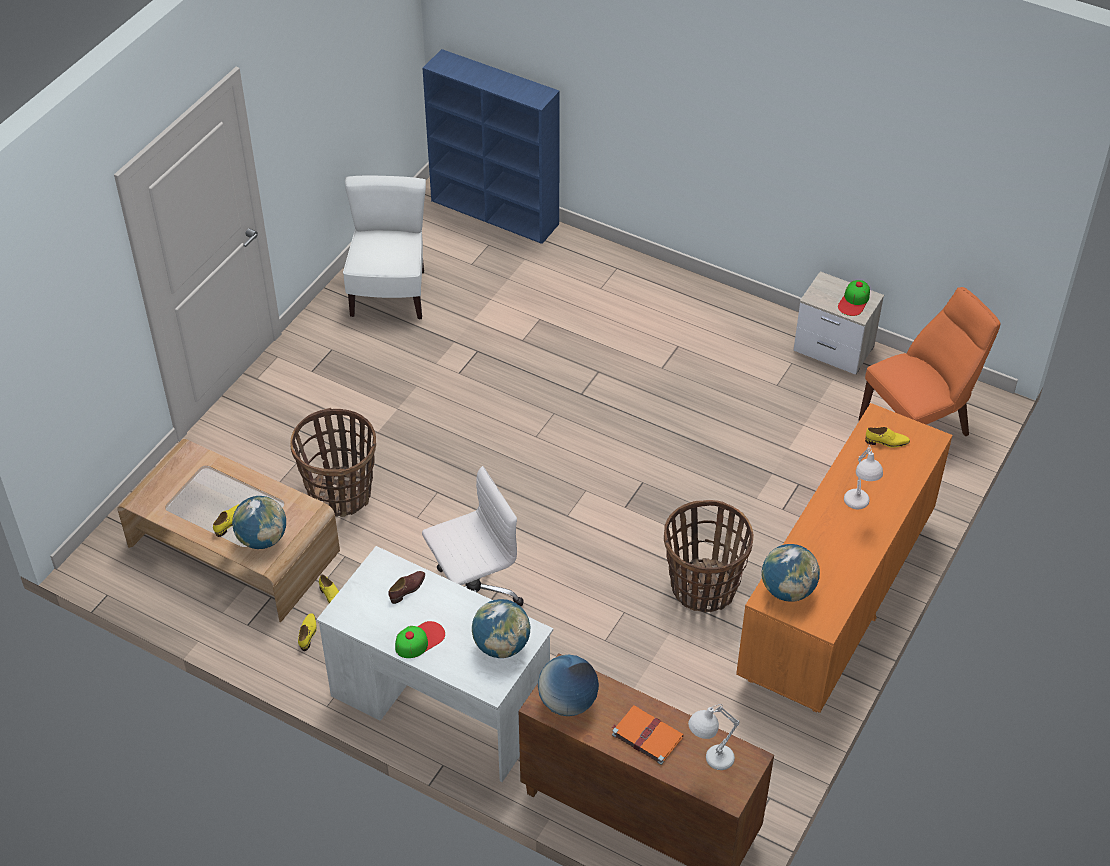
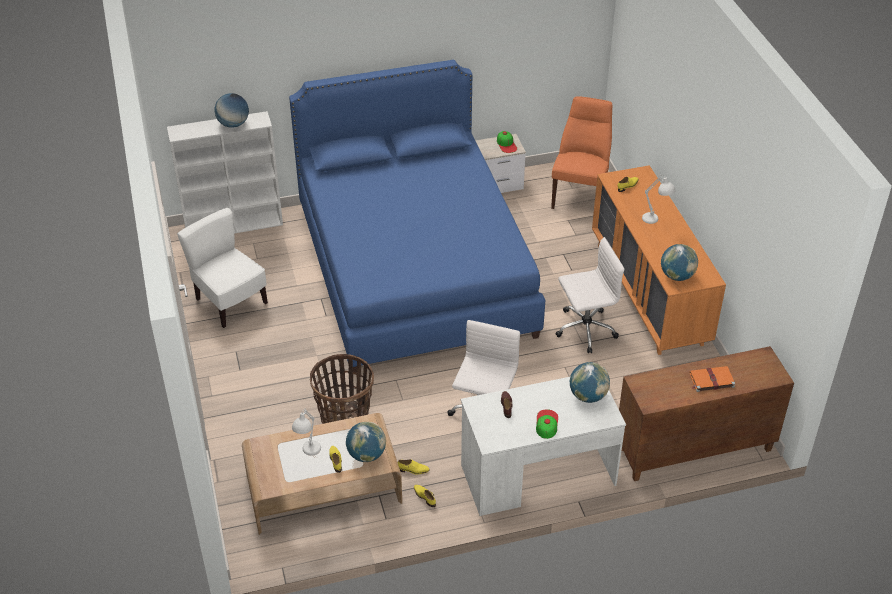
camera: 45 degrees left, 5 degrees down
(496, 212) = (235, 225): blue bookcase -> white bookcase
(568, 702) = (658, 393): globe -> globe (233, 124)
(610, 385) = (414, 269): none -> blue bed
(703, 587) = (584, 329): basket -> white office chair
(709, 762) = (750, 370): white table lamp -> white table lamp (308, 454)

